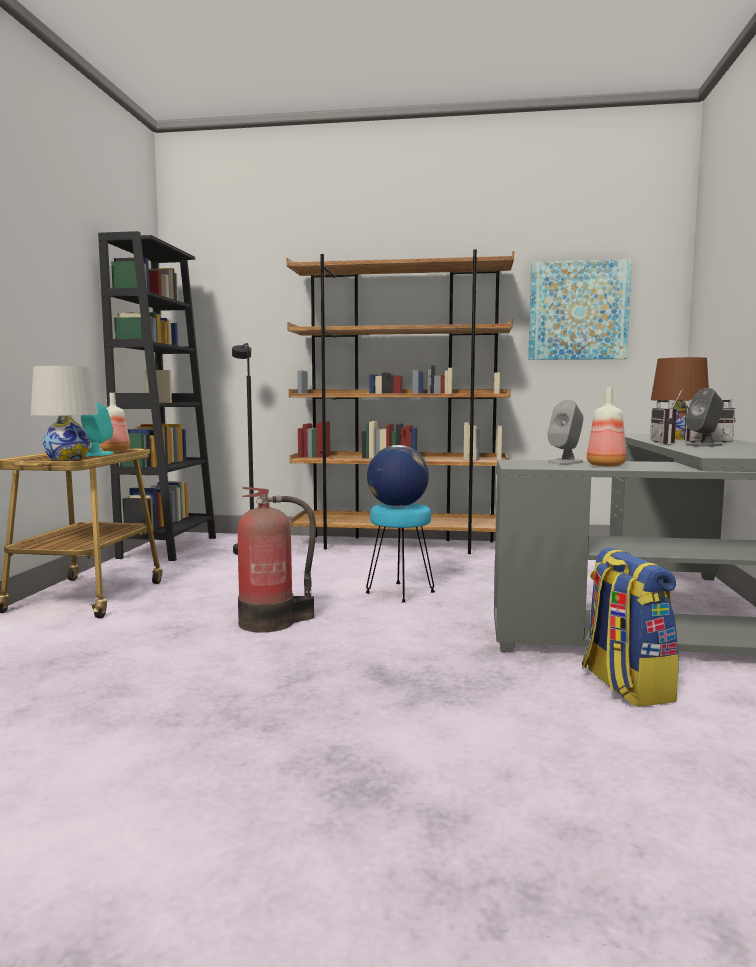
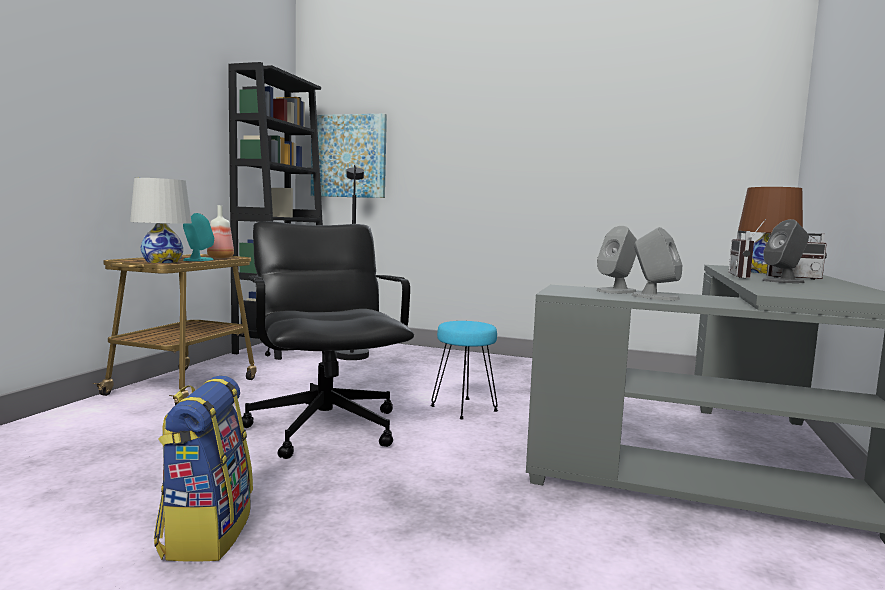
camera: 10 degrees right, 0 degrees up
(271, 622) = (325, 427): fire extinguisher -> black office chair
(397, 506) = (463, 324): globe -> none
(400, 545) = (491, 360): brown bookcase -> none
(578, 311) = (681, 139): picture -> picture (349, 156)
(605, 465) = (654, 297): bottle -> grey speaker
(624, 686) = (646, 539): backpack -> backpack (205, 532)

